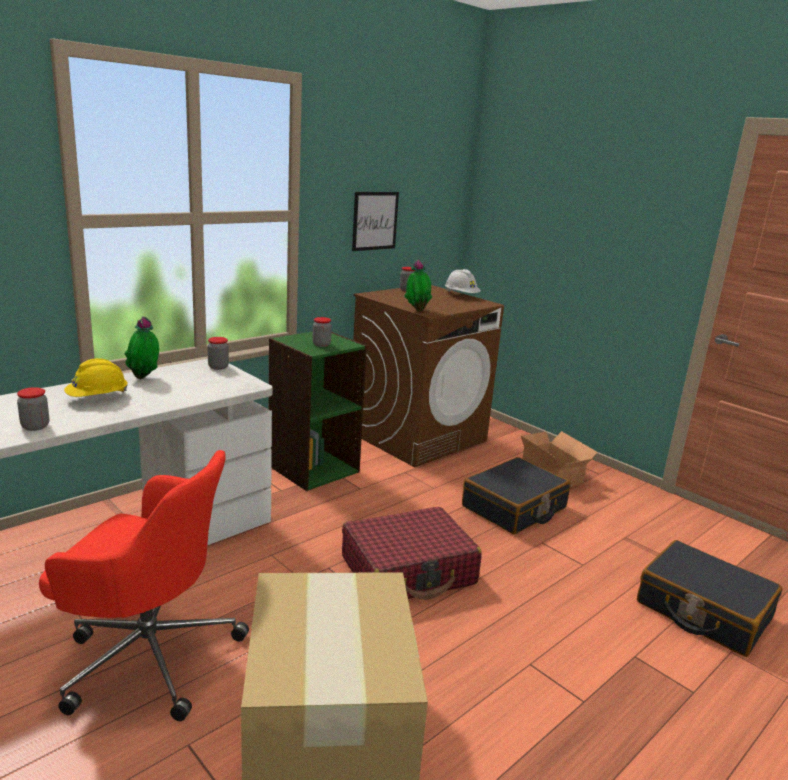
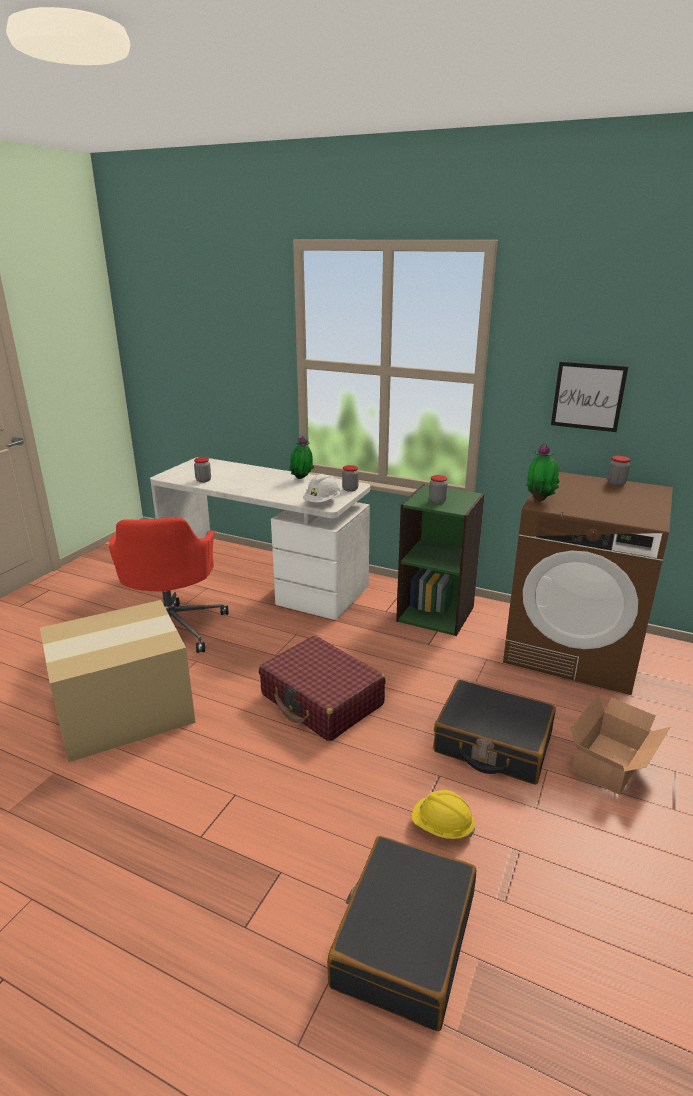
camera: 70 degrees right, 5 degrees up
(97, 398) = (256, 479): yellow hard hat -> yellow hard hat (442, 827)
(461, 296) = (655, 507): white hard hat -> white hard hat (322, 502)

